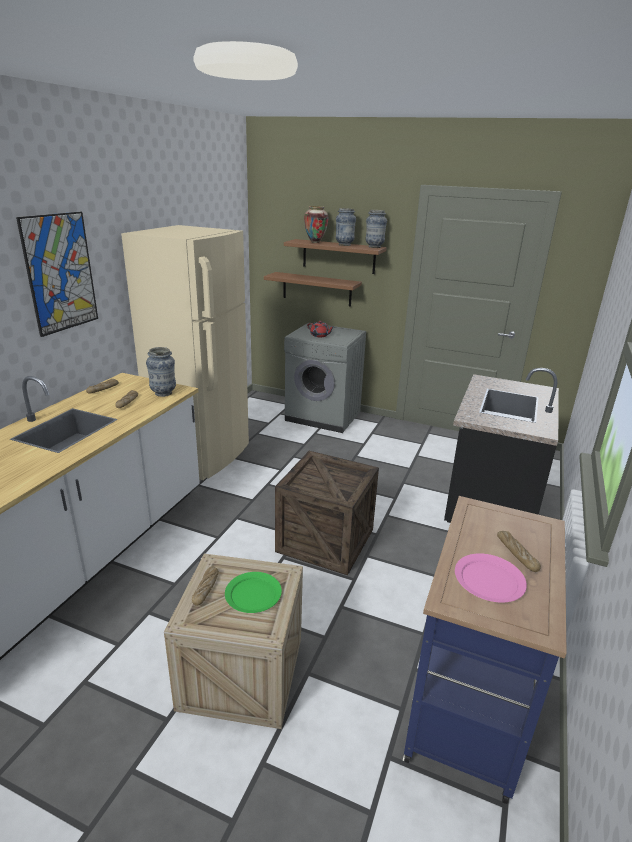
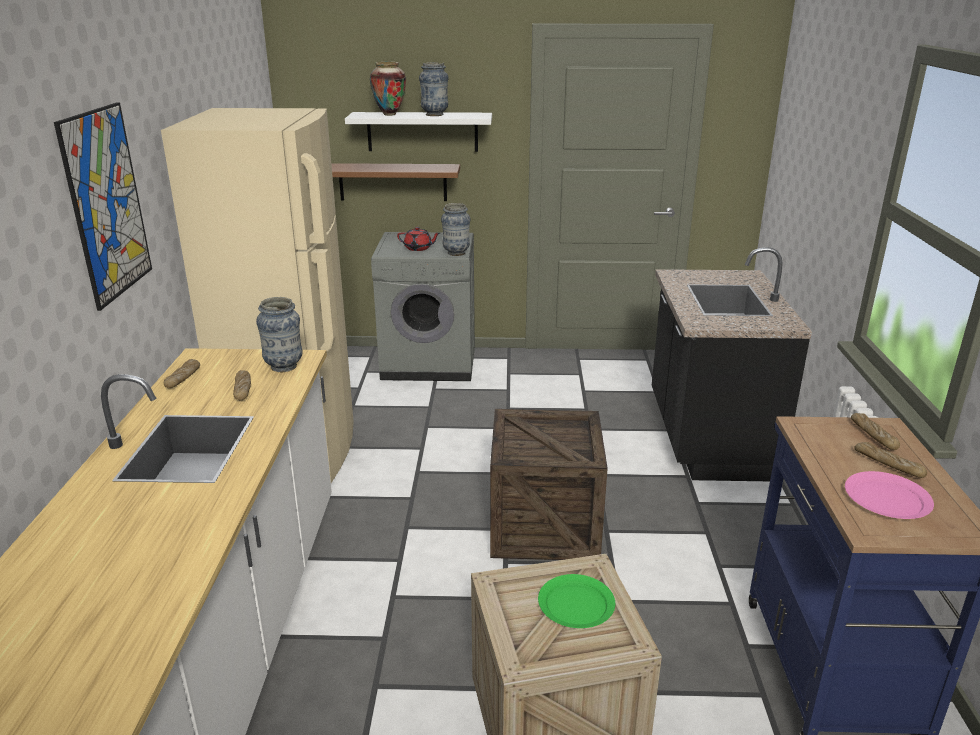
camera: 20 degrees left, 0 degrees up
(206, 588) = (512, 615): bread -> bread (873, 436)
(338, 256) = (422, 131): brown shelf -> white shelf
(374, 247) = (478, 114): vase -> vase (456, 253)

